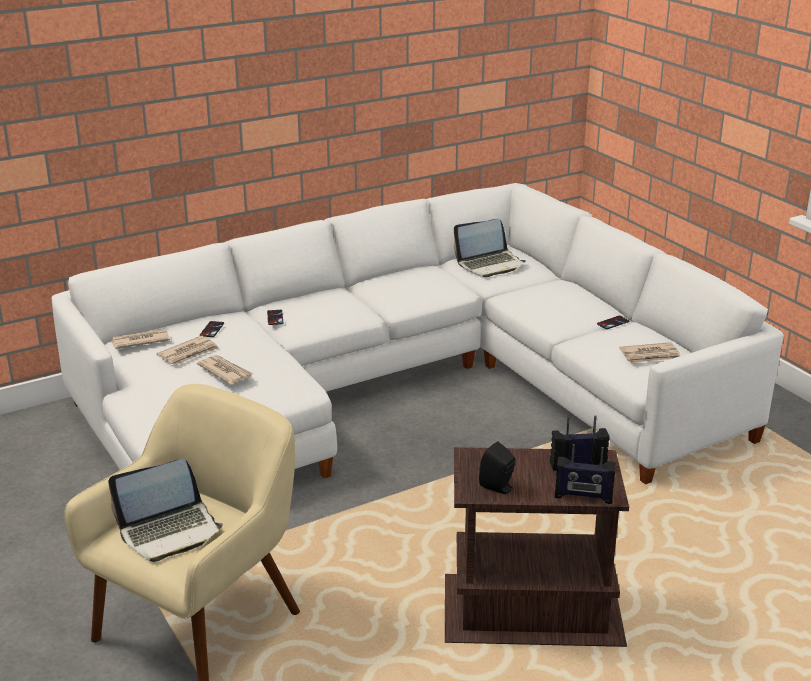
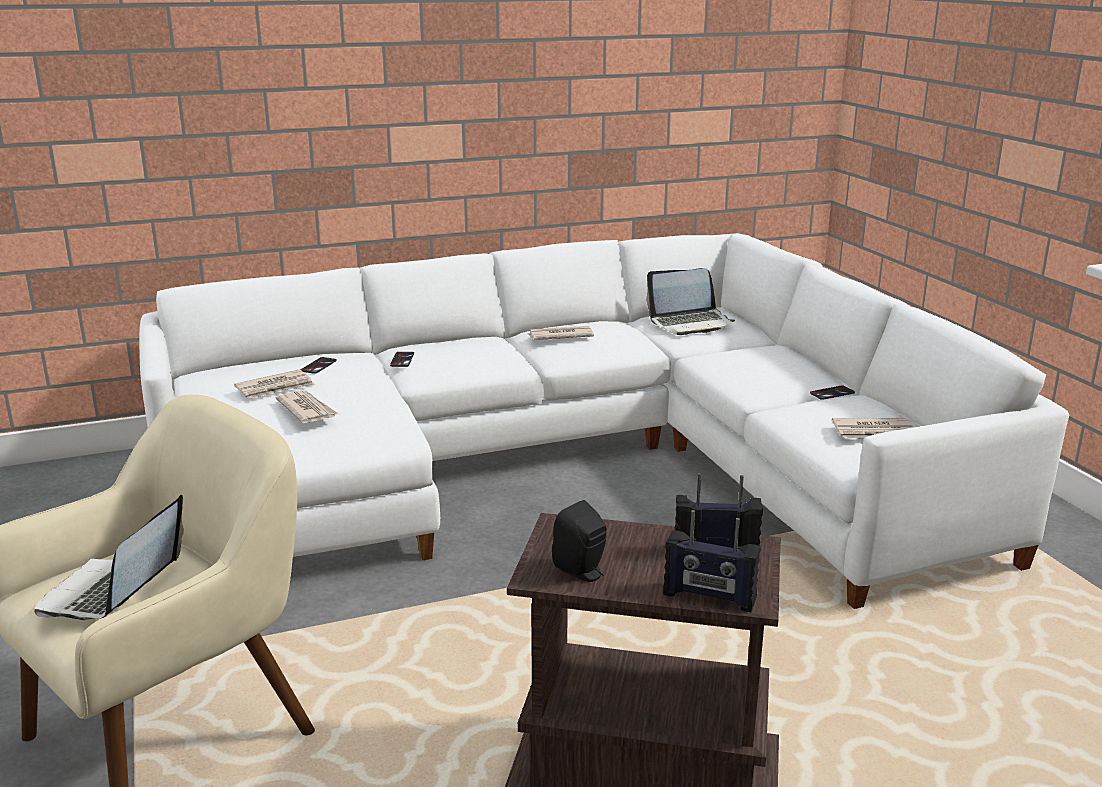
camera: 10 degrees right, 5 degrees down
(140, 341) = (227, 372): newspaper -> newspaper (559, 336)
(170, 531) = (113, 591): laptop -> laptop turned 120 degrees clockwise

